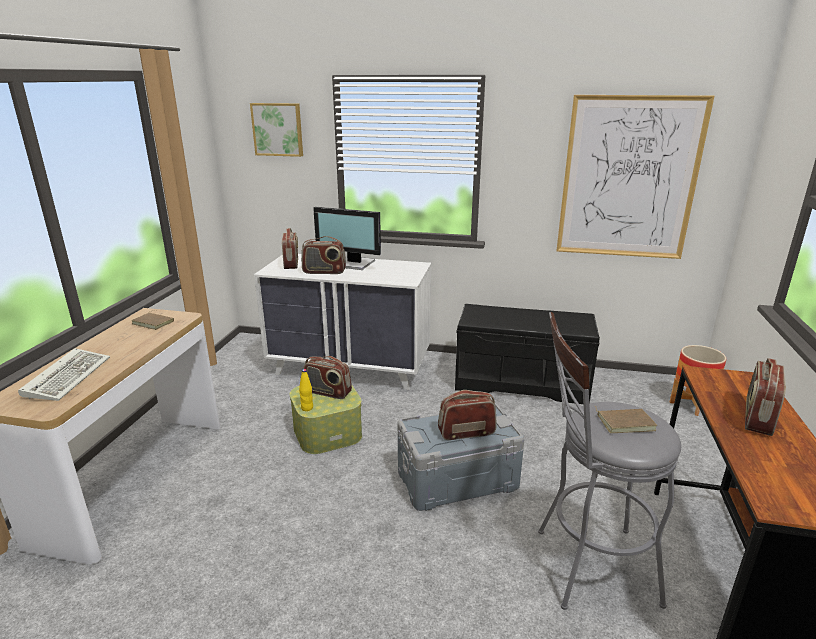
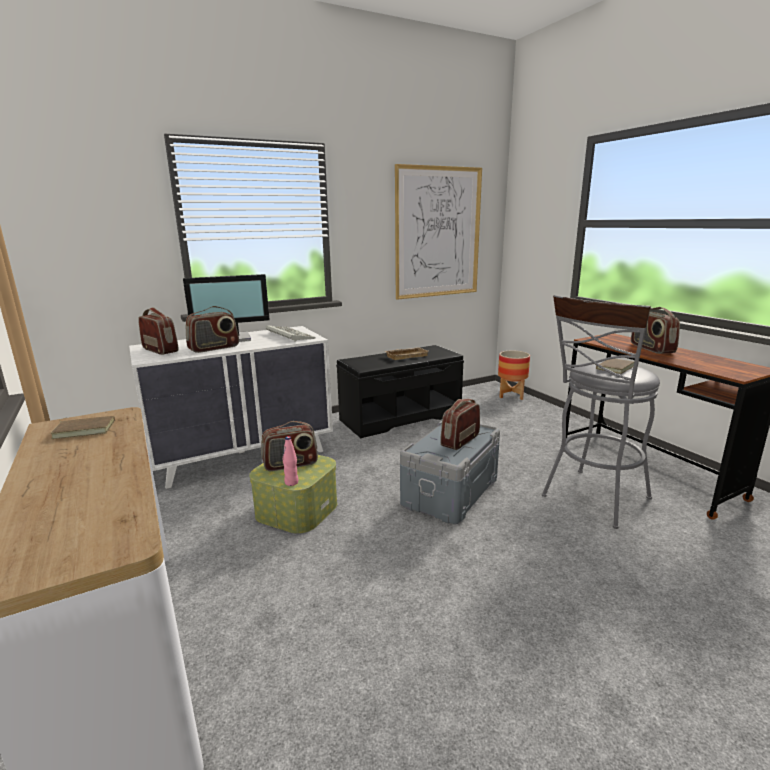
camera: 40 degrees left, 5 degrees down
(68, 376) = (72, 509): keyboard -> keyboard (288, 335)
(278, 129) = (94, 196): picture -> none
(307, 408) = (291, 482): yellow bottle -> pink bottle
(534, 319) = (406, 356): none -> beige tray

